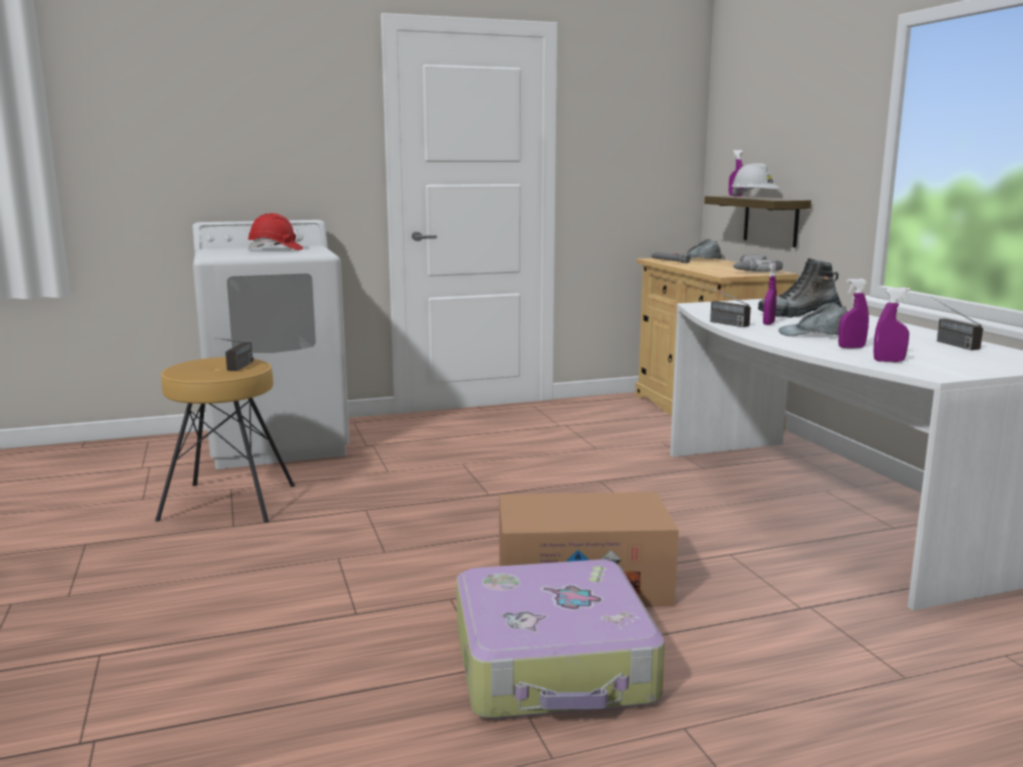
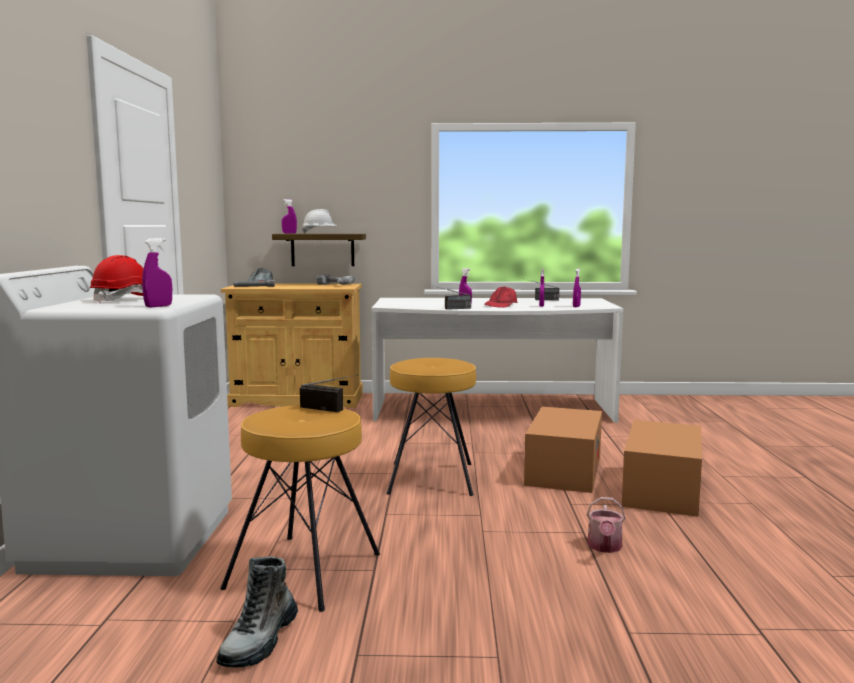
camera: 70 degrees left, 5 degrees down
(226, 256) = (158, 306): none -> purple spray bottle
(312, 630) = (604, 547): none -> watering can
(485, 513) = (432, 478): none -> brown stool
(554, 665) = (661, 490): suitcase -> cardboard box
(799, 315) = (443, 301): boot -> boot (260, 641)
(815, 333) = (501, 305): grey cap -> red cap

